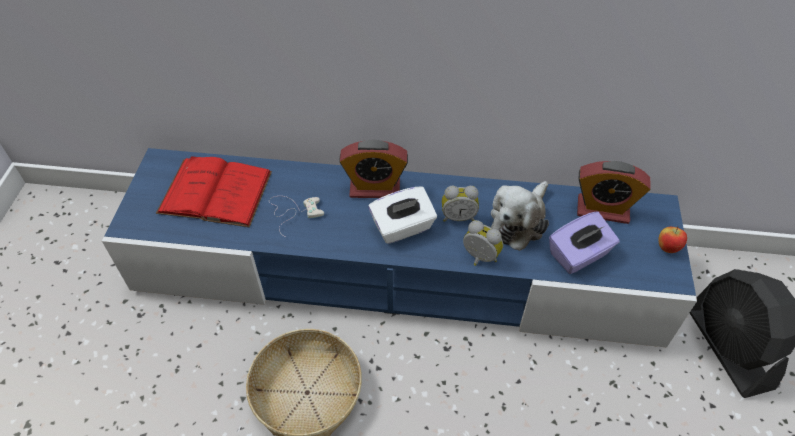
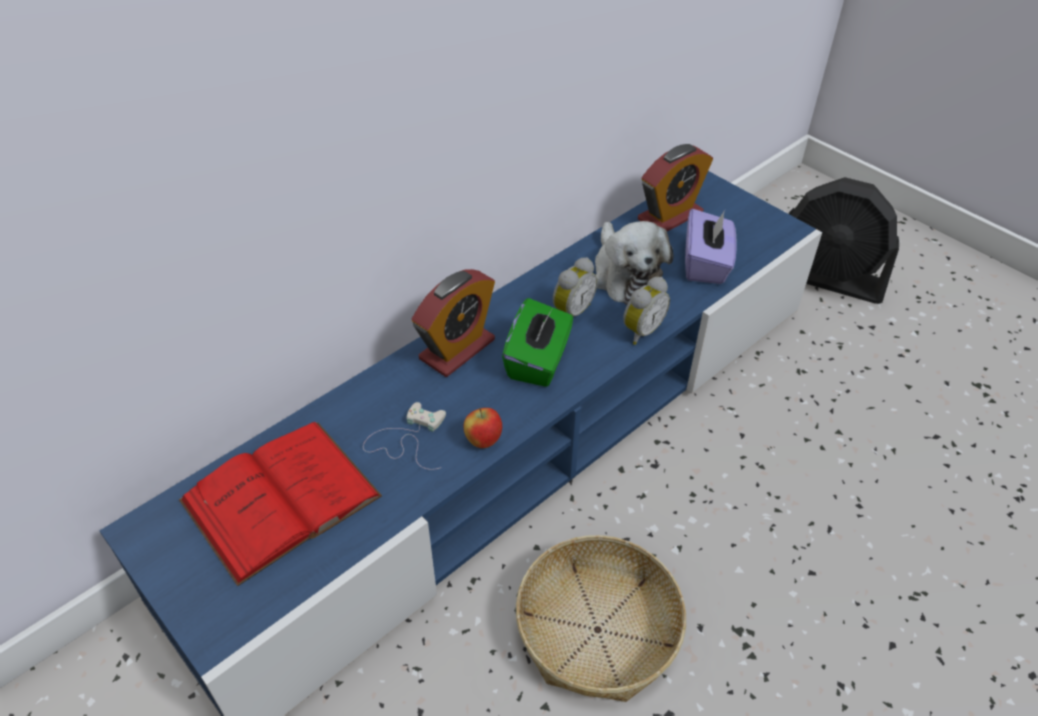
camera: 50 degrees left, 5 degrees down
(403, 227) = (538, 361): white tissue box -> green tissue box
(479, 258) = (640, 330): alarm clock -> alarm clock turned 150 degrees clockwise
(667, 248) = (752, 210): apple -> apple (483, 441)

